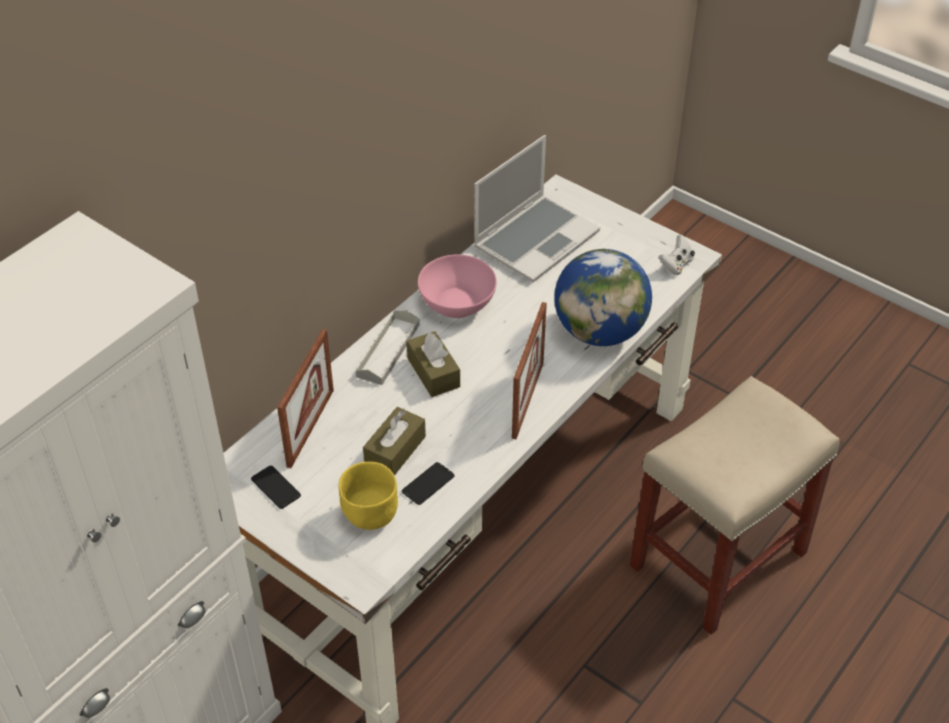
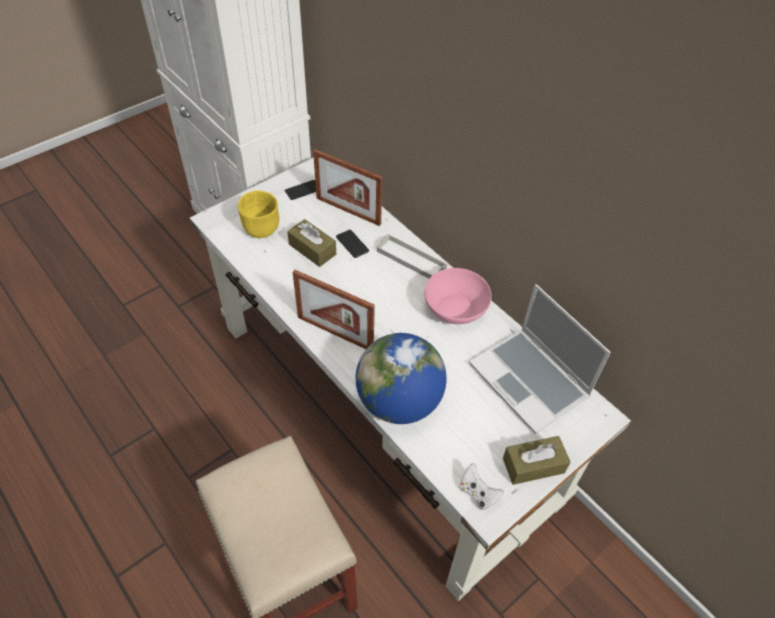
camera: 100 degrees right, 5 degrees up
(428, 484) = (276, 261): phone -> phone (352, 244)
(433, 372) = (381, 281): brown tissue box -> brown tissue box (533, 465)

